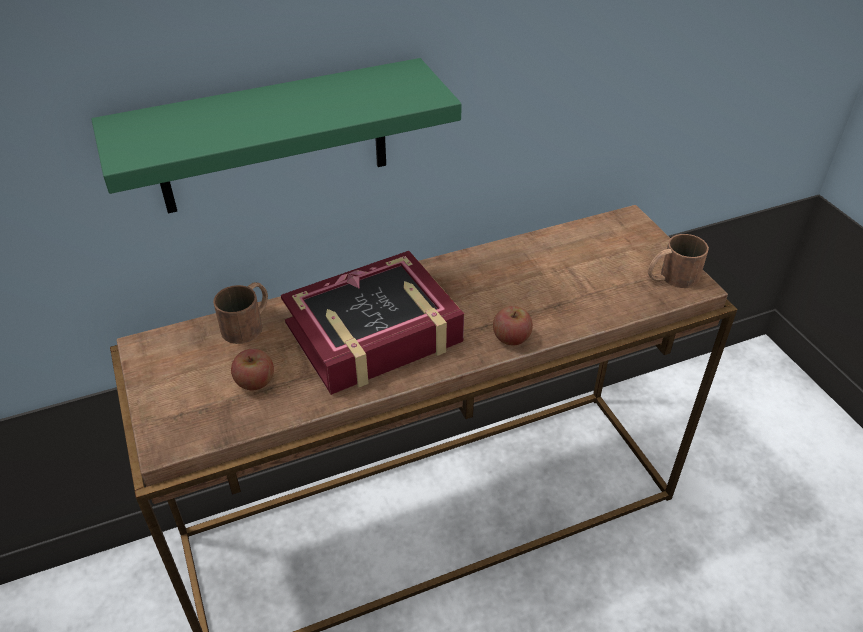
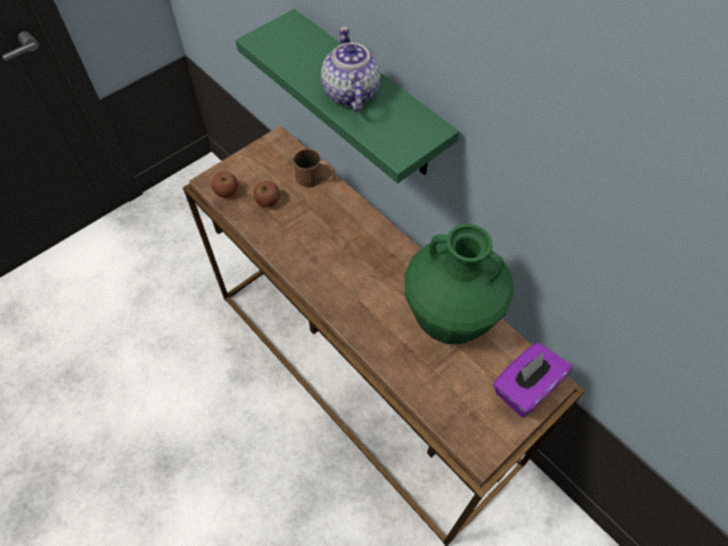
camera: 70 degrees right, 15 degrees up
(306, 106) = (350, 93): none -> teapot
(374, 334) = (331, 245): book -> none
(511, 338) = (359, 327): apple -> apple (226, 191)
(528, 264) = (448, 319): none -> green vase
(630, 236) = (525, 387): none -> purple tissue box
(671, 277) = (482, 430): brown mug -> none

